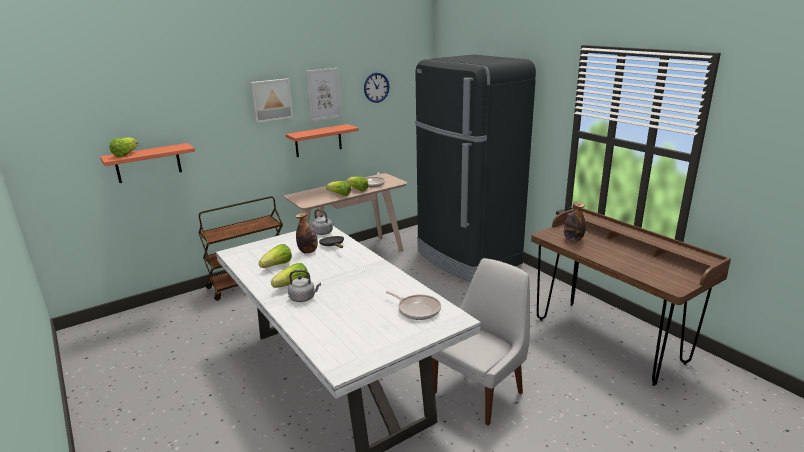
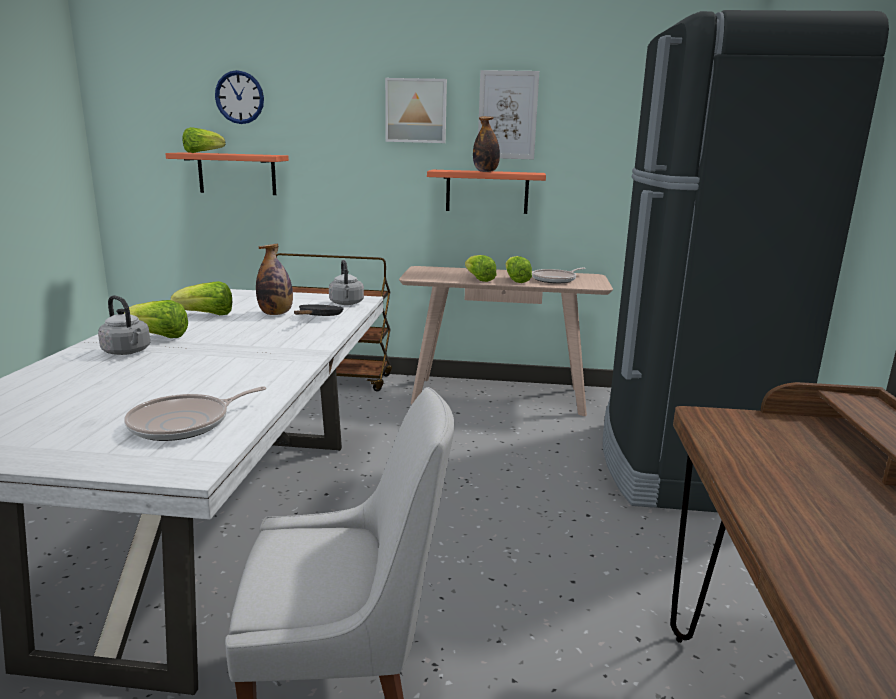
camera: 40 degrees right, 5 degrees down
(376, 87) = (612, 116): wall clock -> wall clock (239, 97)
(417, 309) = (185, 423): frying pan -> frying pan turned 60 degrees clockwise
(573, 239) = (765, 448): bottle -> bottle (485, 171)

